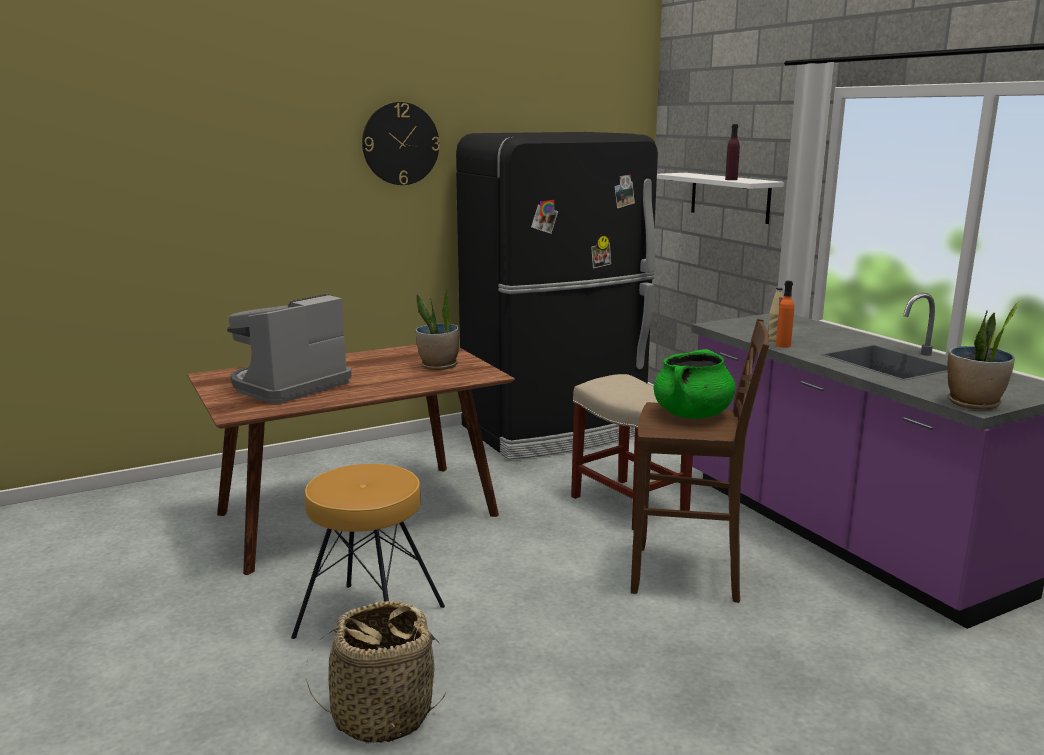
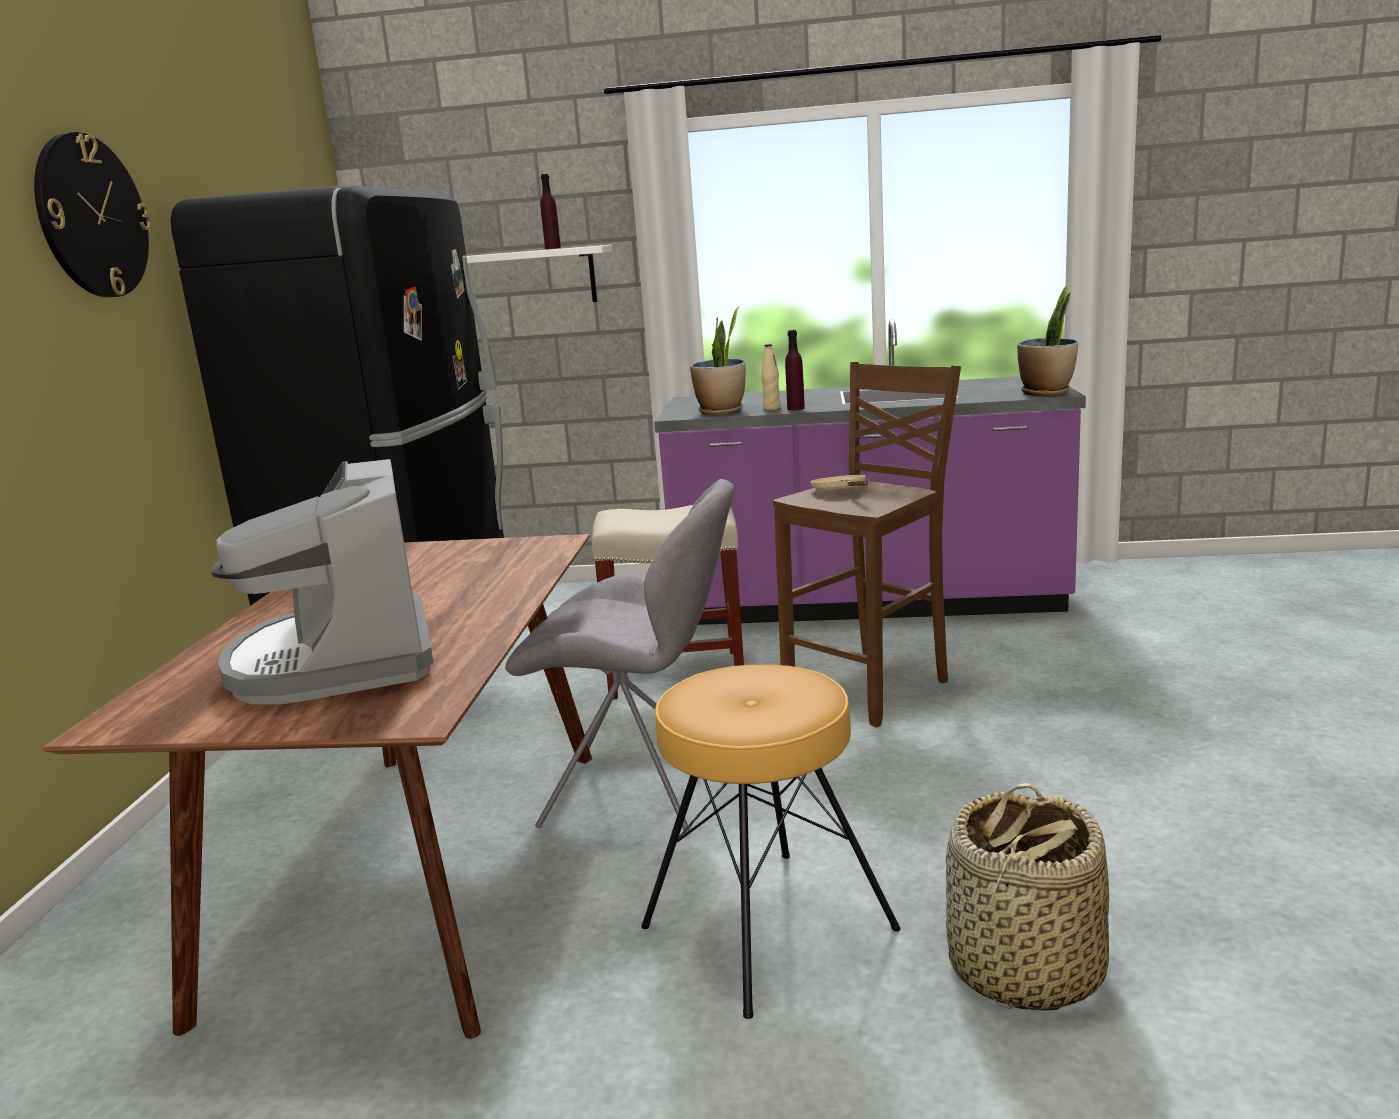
camera: 55 degrees left, 0 degrees up
(439, 366) = (455, 561): potted plant -> potted plant (721, 412)
(474, 542) = (640, 792): none -> grey chair
(692, 414) = (841, 491): green cooking pot -> beige frying pan
(783, 345) = (796, 408): orange bottle -> purple bottle

